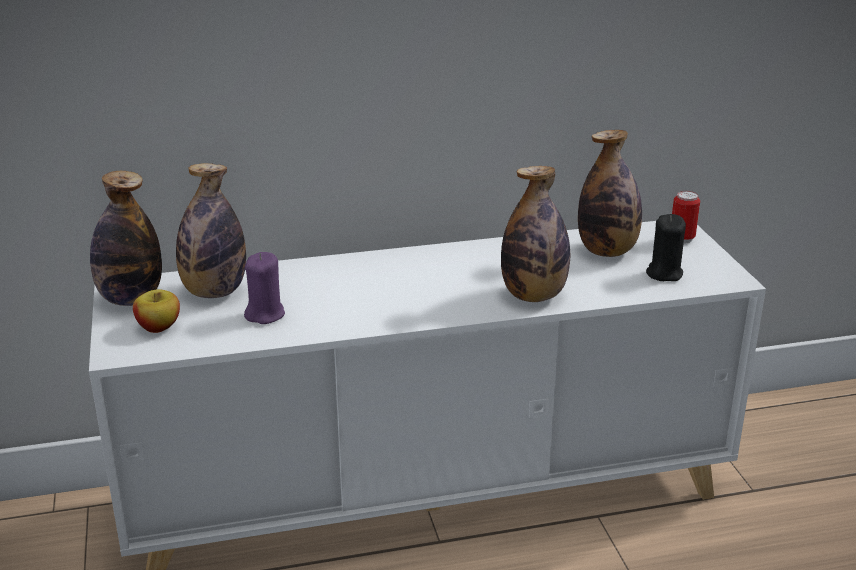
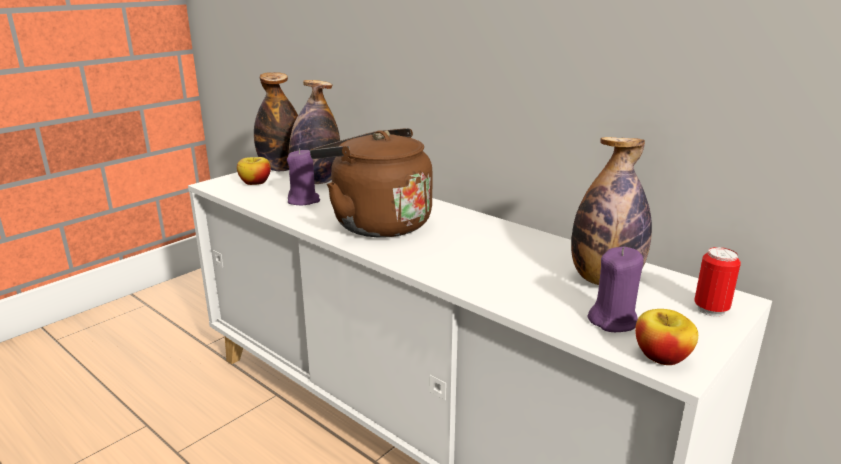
camera: 55 degrees right, 5 degrees down
(383, 297) = (376, 223): none -> brown kettle
(533, 295) = (461, 272): bottle -> none
(664, 273) = (613, 321): black candle -> purple candle
(719, 278) = (661, 357): none -> apple

